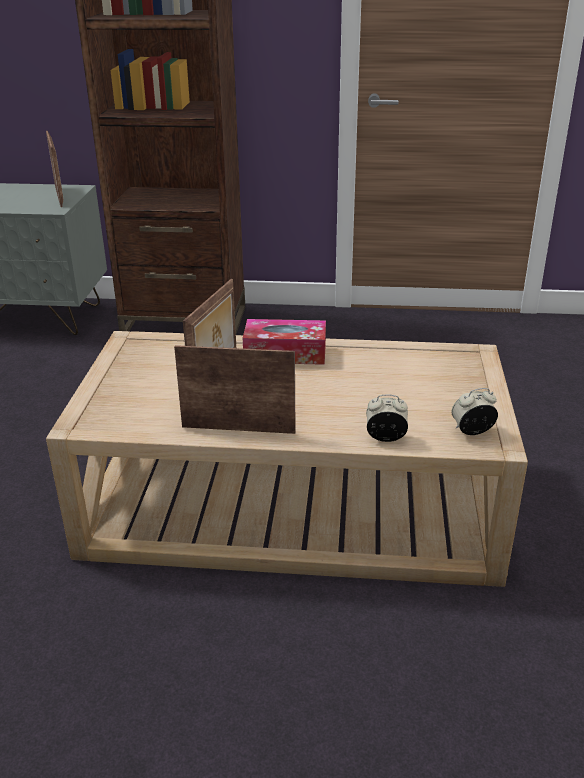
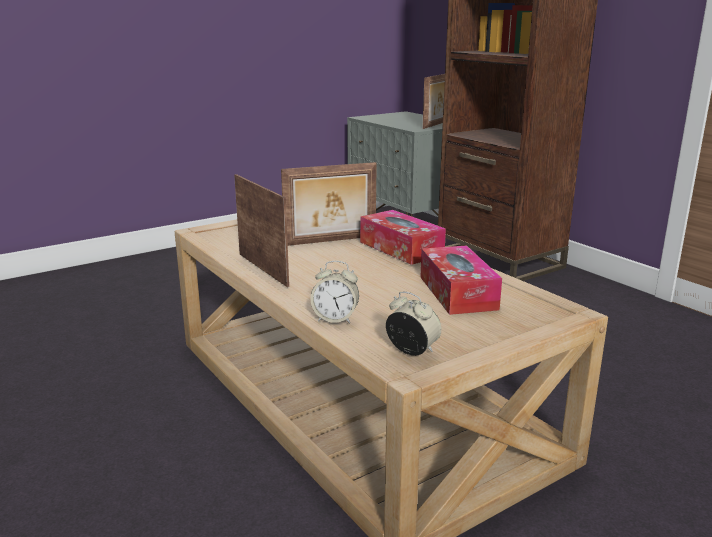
camera: 50 degrees right, 10 degrees down
(386, 438) = (335, 319): alarm clock -> alarm clock turned 135 degrees clockwise
(396, 372) = (457, 292): none -> tissue box

